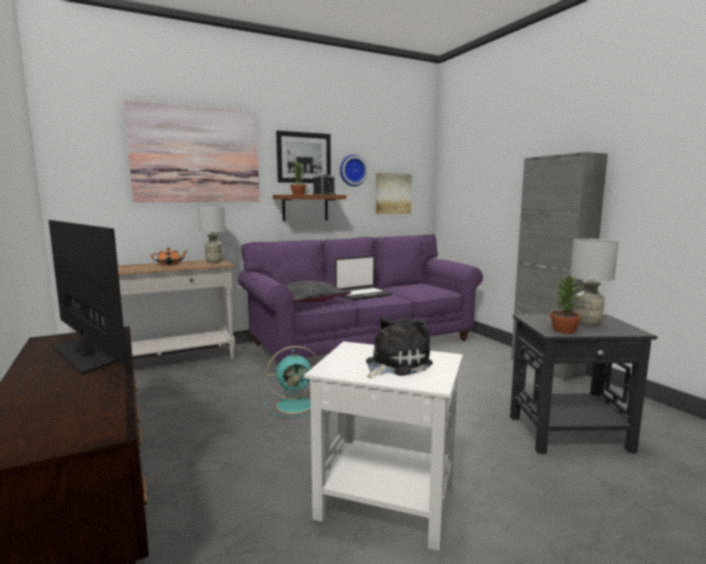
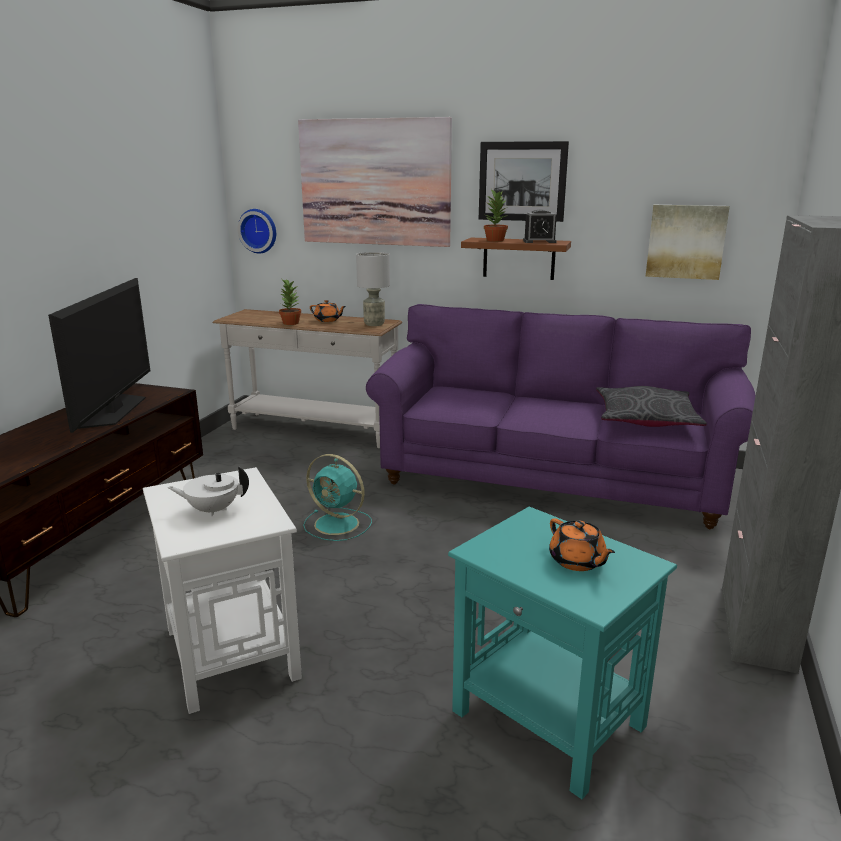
camera: 45 degrees right, 10 degrees up
(308, 300) = (449, 399): grey pillow -> grey pillow (645, 419)
(352, 170) = (606, 200): wall clock -> wall clock (259, 231)
(363, 294) = (546, 407): laptop -> none
(395, 364) = (212, 510): plush toy -> white teapot
(563, 330) = (498, 555): potted plant -> potted plant (290, 323)
(570, 433) = (549, 720): black side table -> turquoise side table
(587, 323) = (577, 562): grey table lamp -> orange teapot

